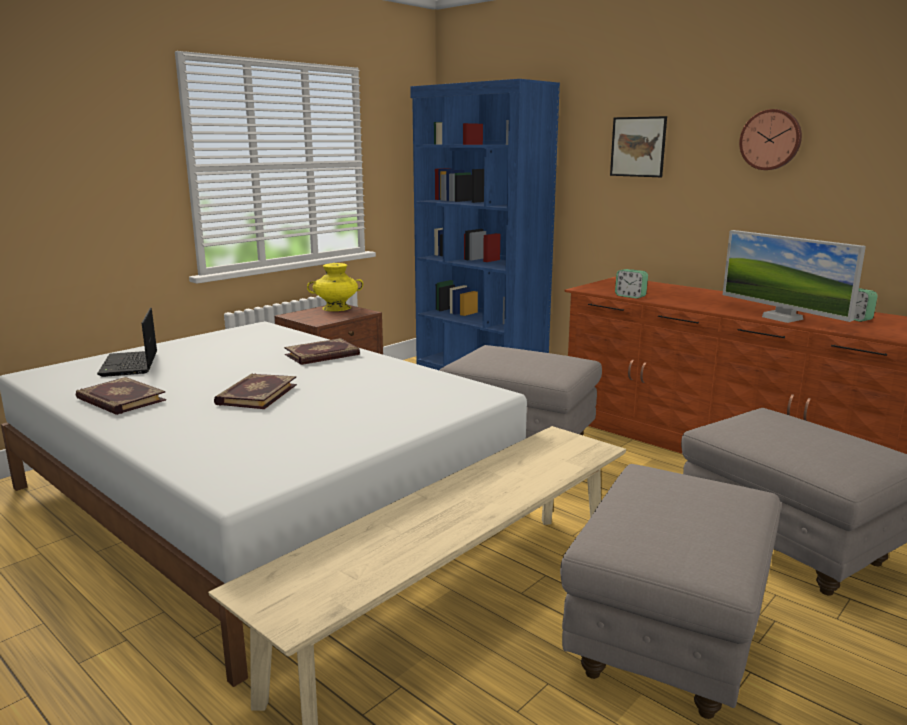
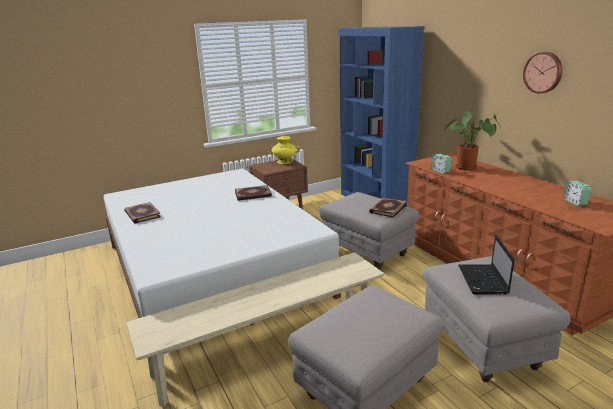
camera: 20 degrees right, 5 degrees up
(130, 365) = (160, 193): laptop -> laptop (483, 280)
(256, 394) = (202, 218): book -> book (387, 209)
(638, 147) = (466, 70): picture -> none
(664, 291) = (468, 168): none -> potted plant
(782, 318) = (522, 198): monitor -> none

